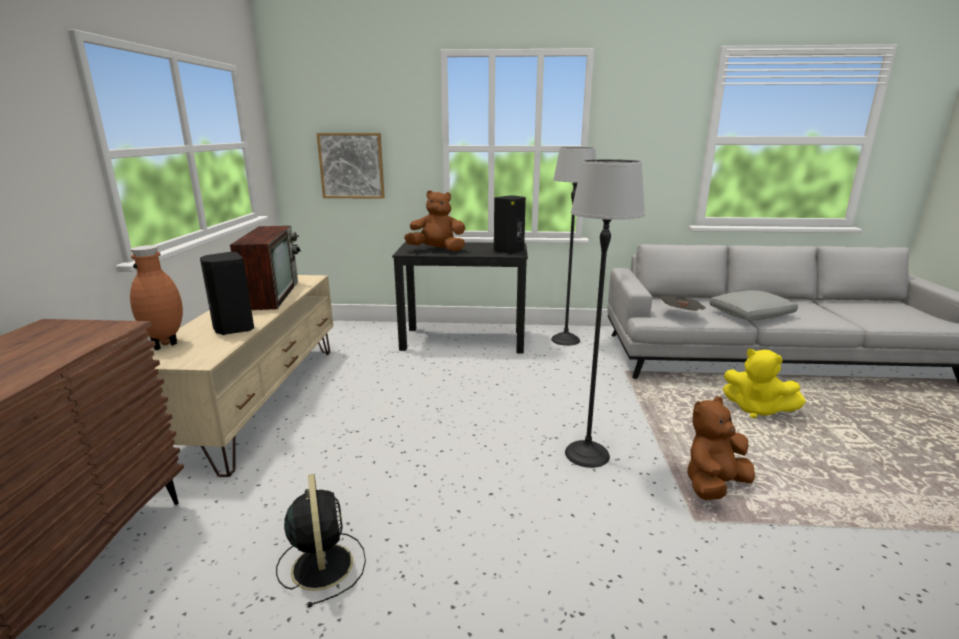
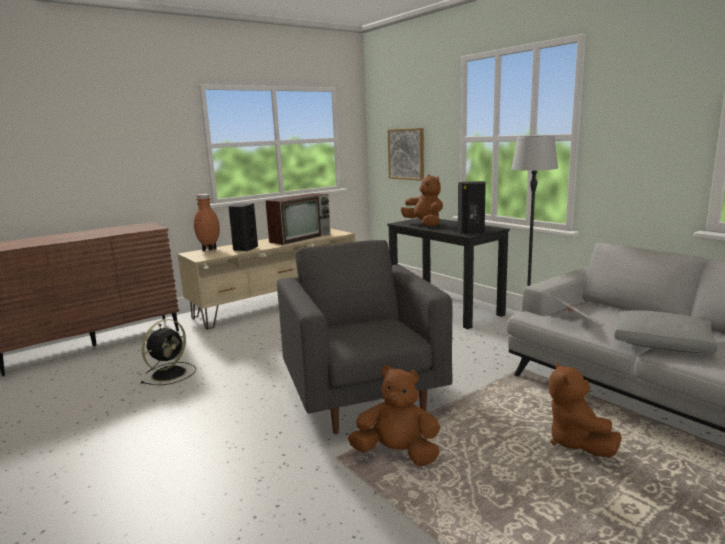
camera: 50 degrees right, 5 degrees down
(587, 454) = (363, 396): floor lamp -> grey armchair
(756, 409) = (576, 442): yellow plush toy -> brown plush toy

